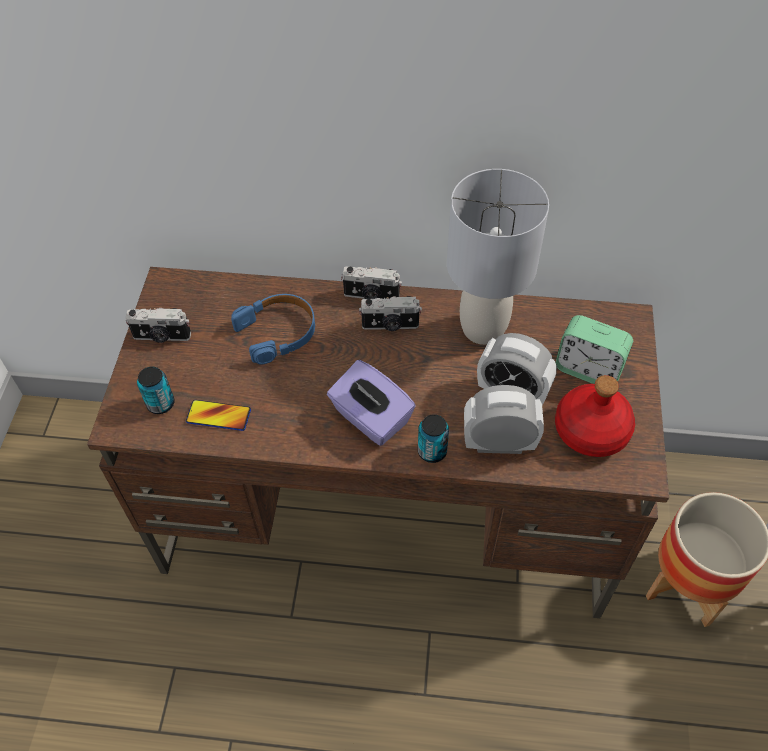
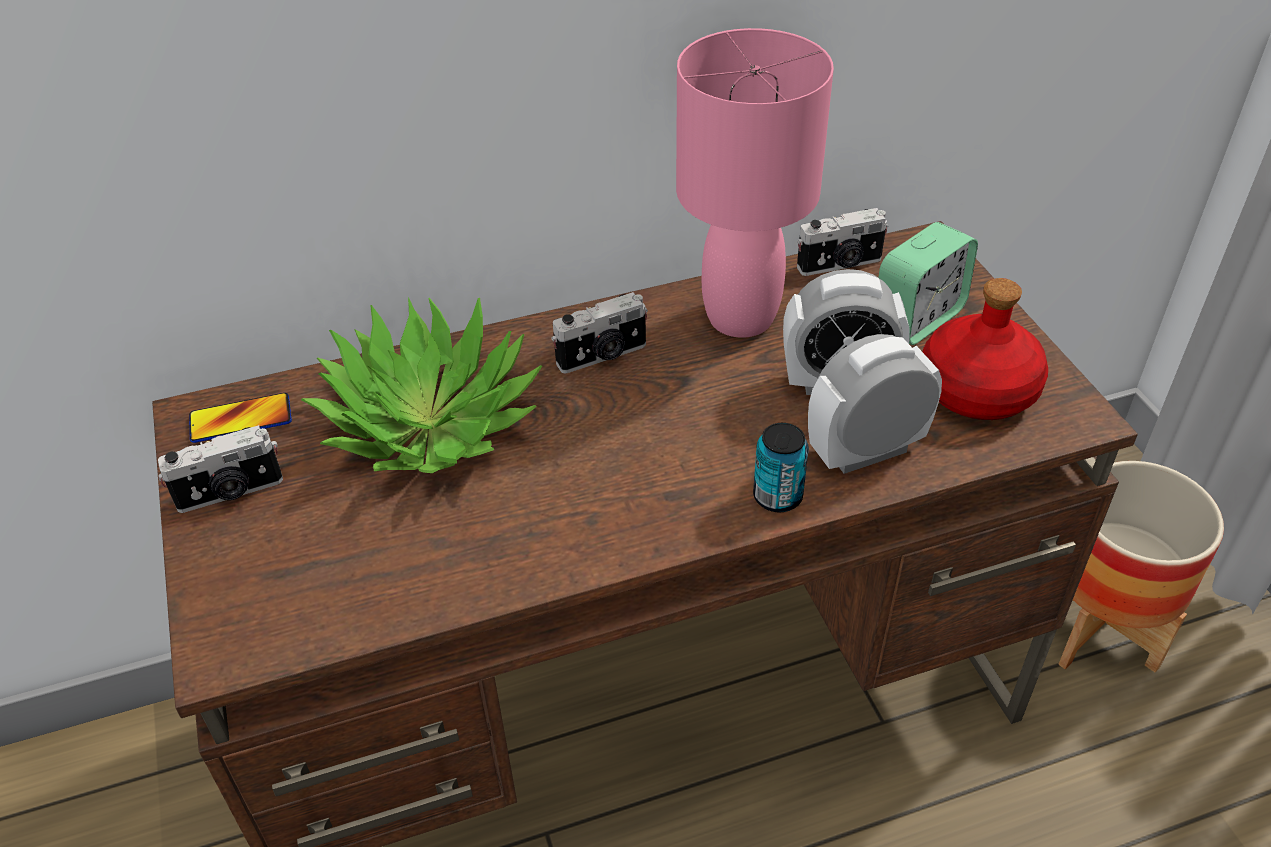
camera: 25 degrees left, 10 degrees down
(160, 404) = (284, 592): can -> none
(218, 416) = (400, 573): phone -> phone (241, 419)
(278, 332) = (430, 421): blue headphones -> potted plant
(370, 418) = (654, 486): purple tissue box -> none
(371, 296) = (549, 328): camera -> camera (840, 265)
(483, 328) = (741, 316): grey table lamp -> pink table lamp
(588, 369) = (918, 319): alarm clock -> alarm clock turned 45 degrees counterclockwise

